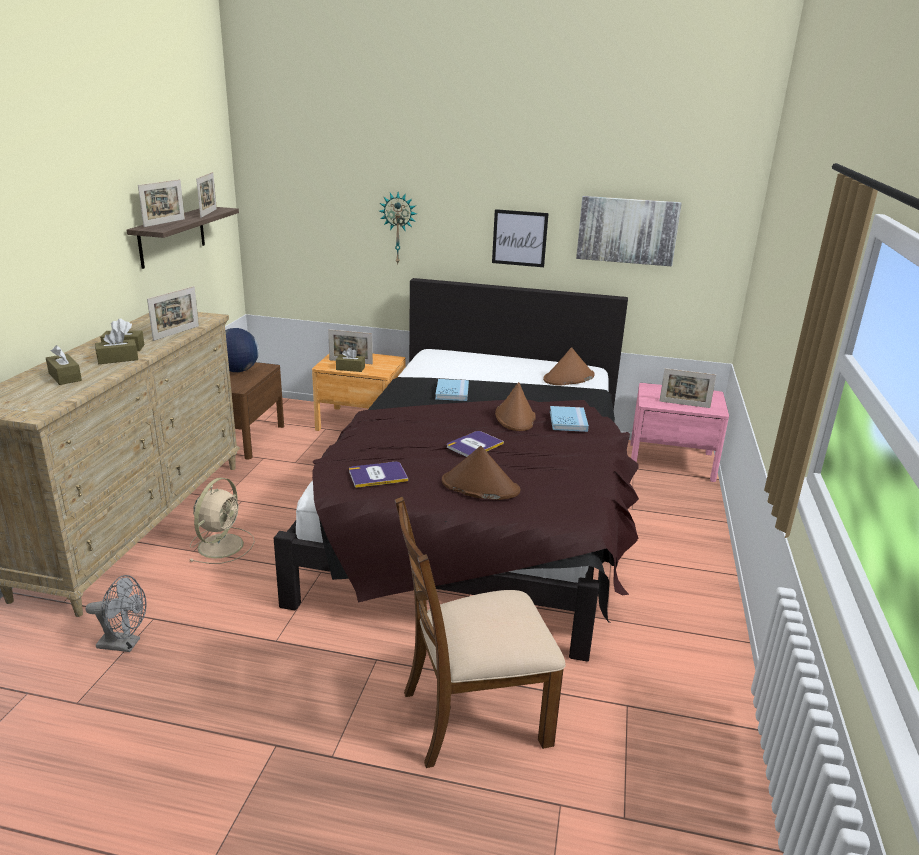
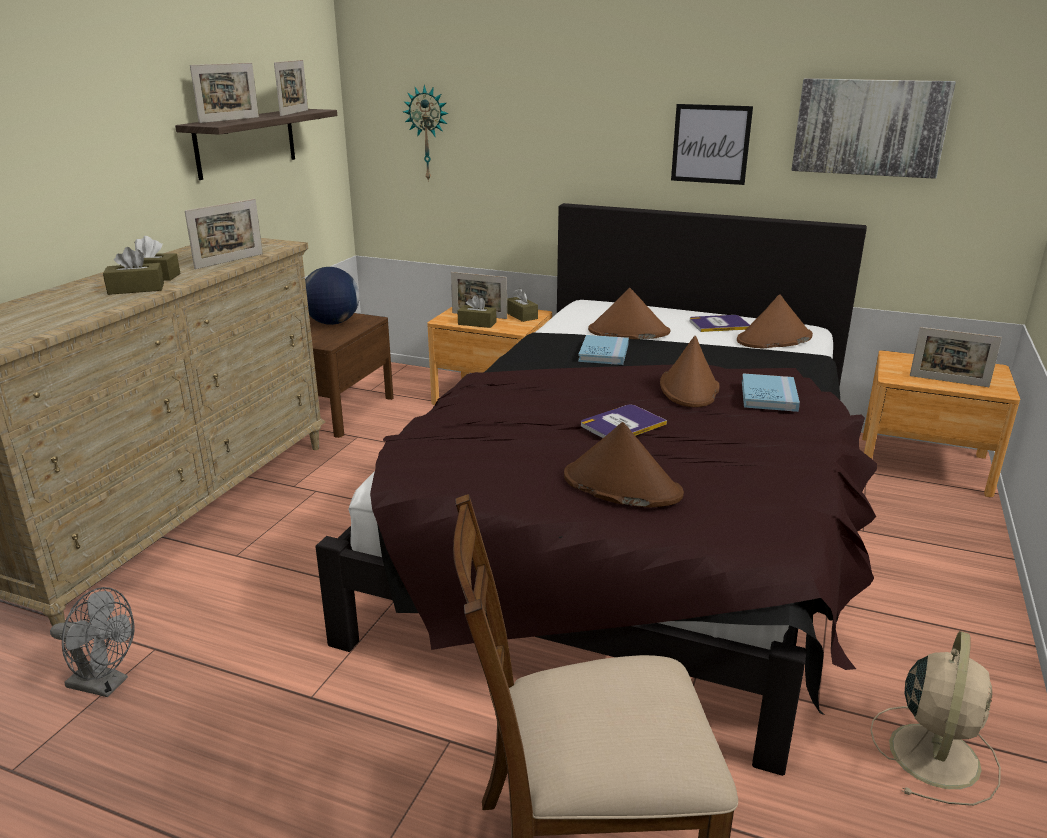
camera: 10 degrees right, 0 degrees up
(65, 377) = (54, 308): brown tissue box -> brown tissue box (521, 315)
(222, 545) = (274, 549): beige fan -> beige fan (934, 752)
(377, 475) = (470, 462): book -> book (719, 324)
(398, 228) = (546, 135): wall clock -> wall clock (428, 133)
(467, 375) = (628, 332): none -> brown hat
(671, 461) = (923, 465): pink nightstand -> brown nightstand

